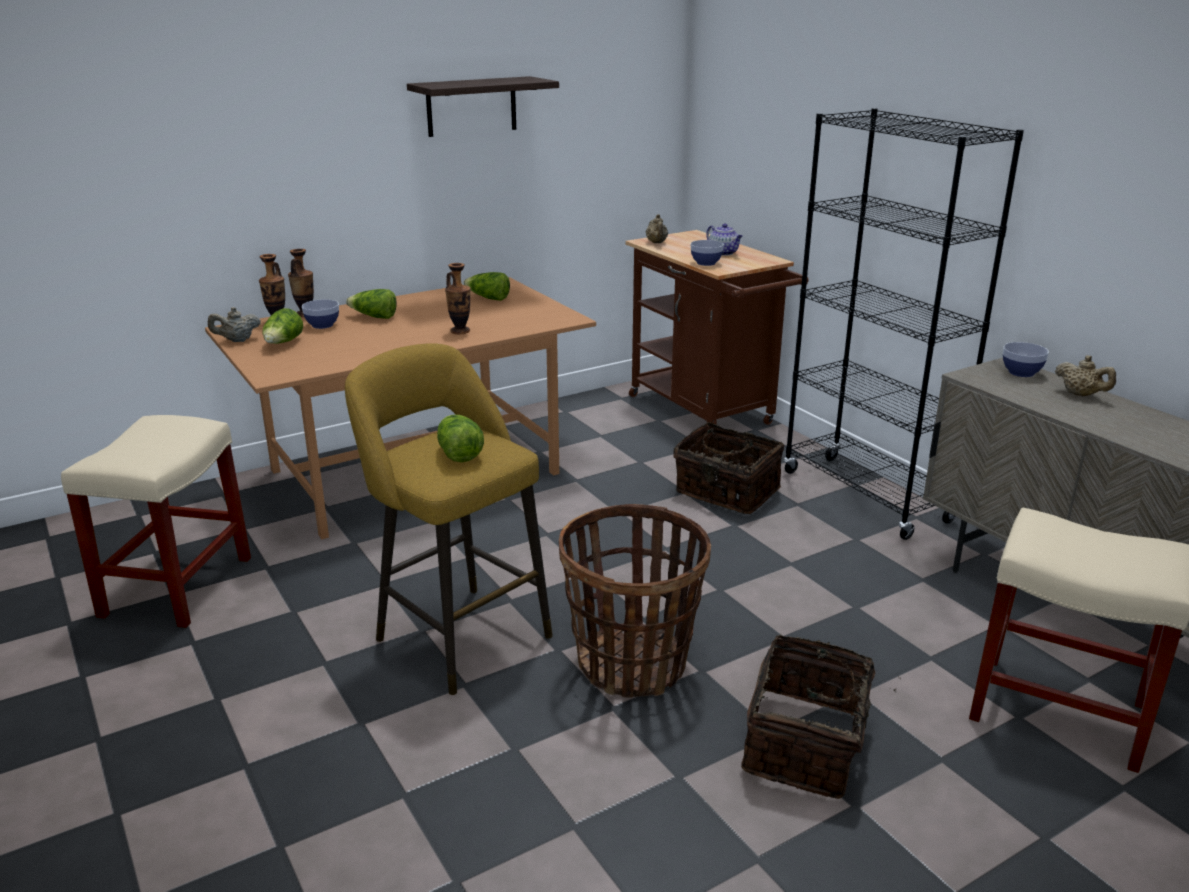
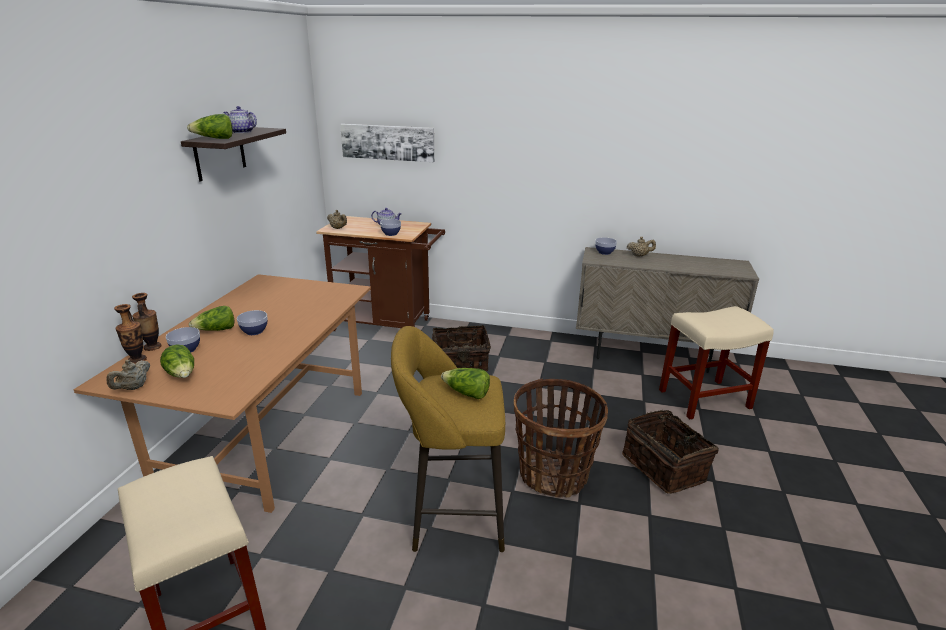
camera: 45 degrees left, 0 degrees up
(400, 328) = (254, 331): none -> bowl
(460, 331) = (301, 319): vase -> none
(488, 298) = (274, 292): lettuce -> lettuce (214, 139)
(496, 80) = (241, 132): none -> teapot
(759, 121) = (388, 142): none -> picture
(866, 496) = (519, 339): black bookcase -> none

